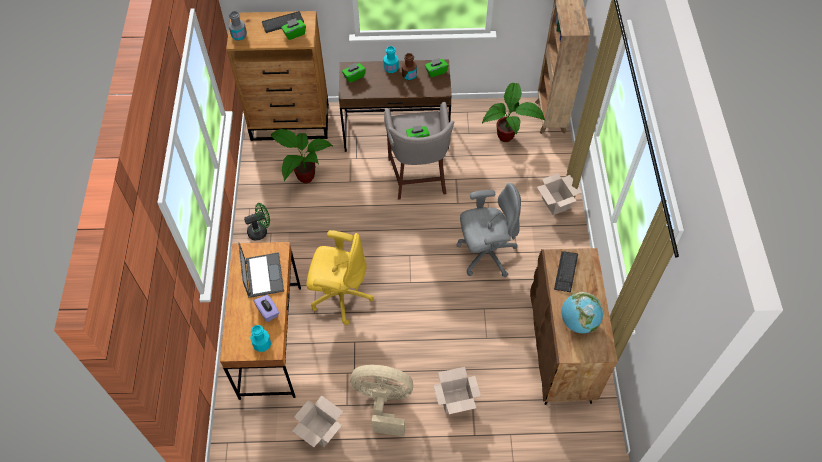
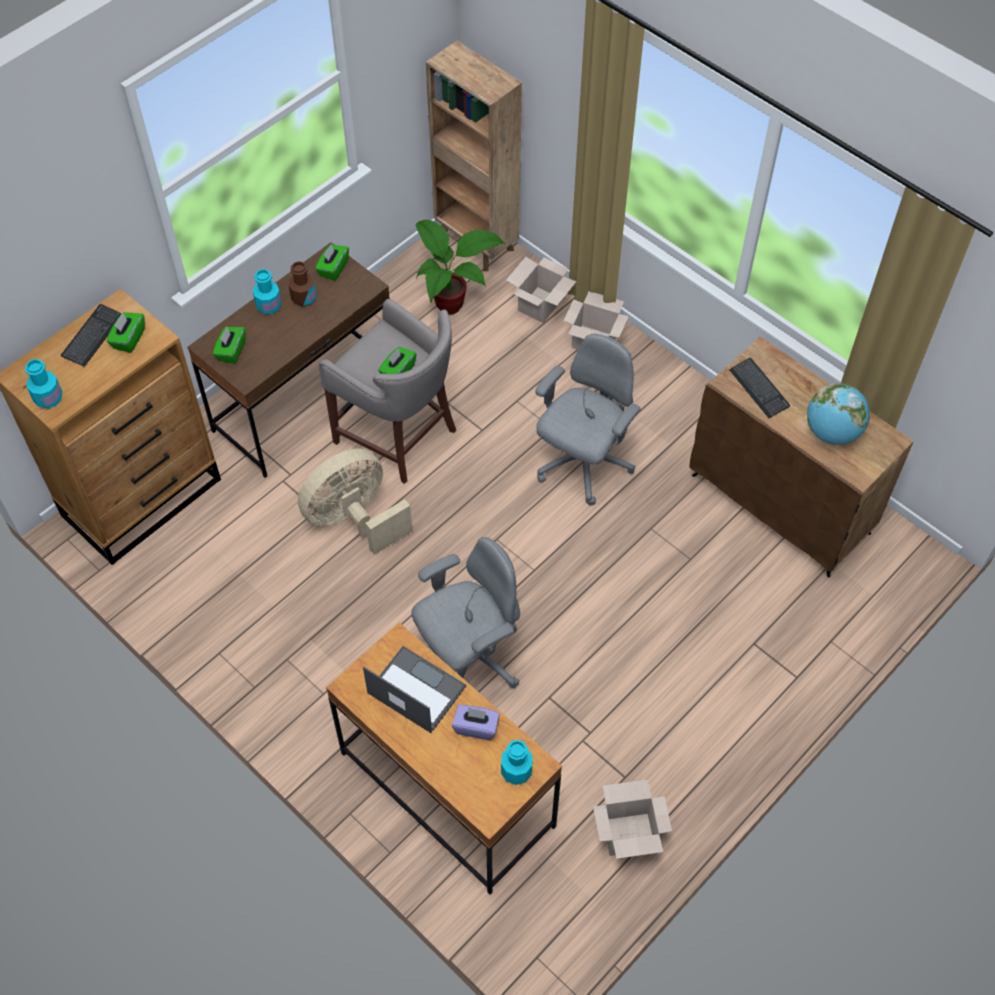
camera: 45 degrees left, 0 degrees up
(239, 35) = (48, 398): grey bottle -> turquoise bottle
(260, 231) = (269, 669): green fan -> none
(303, 177) = (246, 553): potted plant -> none
(341, 296) = (469, 658): yellow office chair -> grey office chair
(383, 402) = (662, 734): beige fan -> beige fan (354, 519)
(455, 400) = (735, 659): cardboard box -> cardboard box (540, 306)

